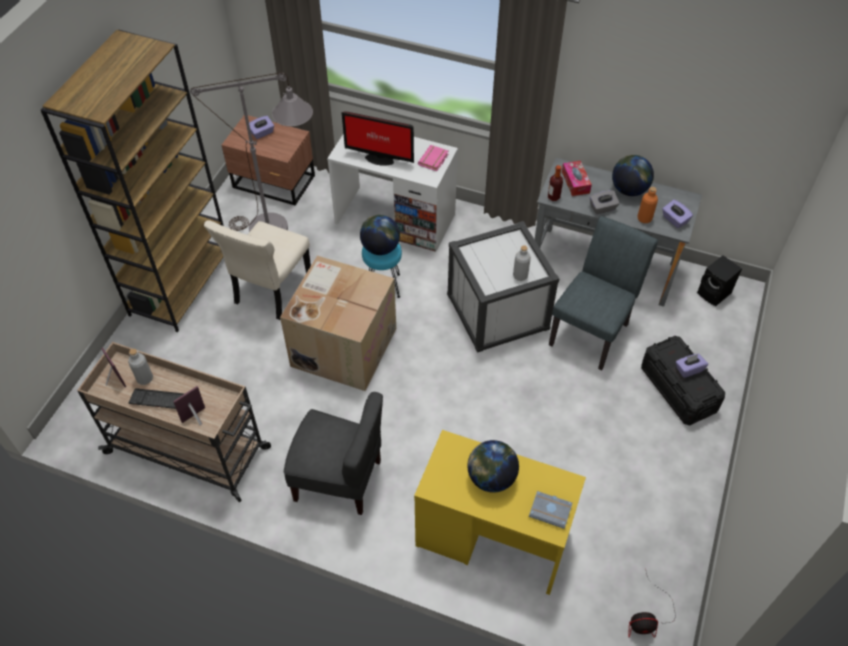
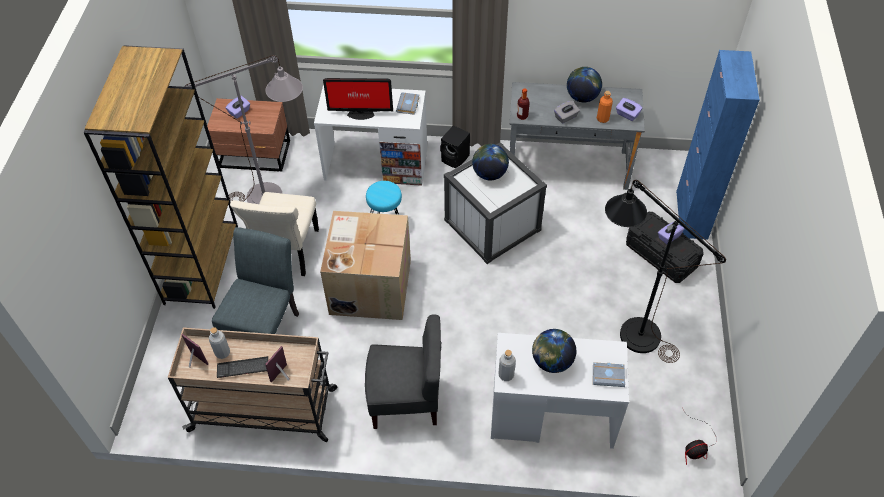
camera: 15 degrees left, 0 degrees up
(380, 248) = (382, 192): globe -> globe (489, 174)
(434, 160) = (408, 105): pink book -> grey book
(492, 538) = (552, 415): yellow desk -> white desk
(520, 276) = (513, 189): grey bottle -> grey bottle (506, 375)
(575, 182) = (536, 100): tissue box -> none
(592, 330) = (576, 223): grey chair -> grey chair (266, 327)
(614, 464) = (629, 329): none -> black floor lamp
(714, 294) = (665, 170): black speaker -> black speaker (456, 159)
(729, 351) = (691, 215): none -> blue cabinet

